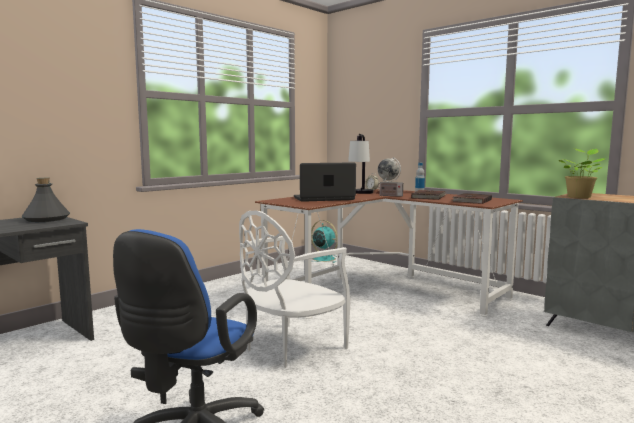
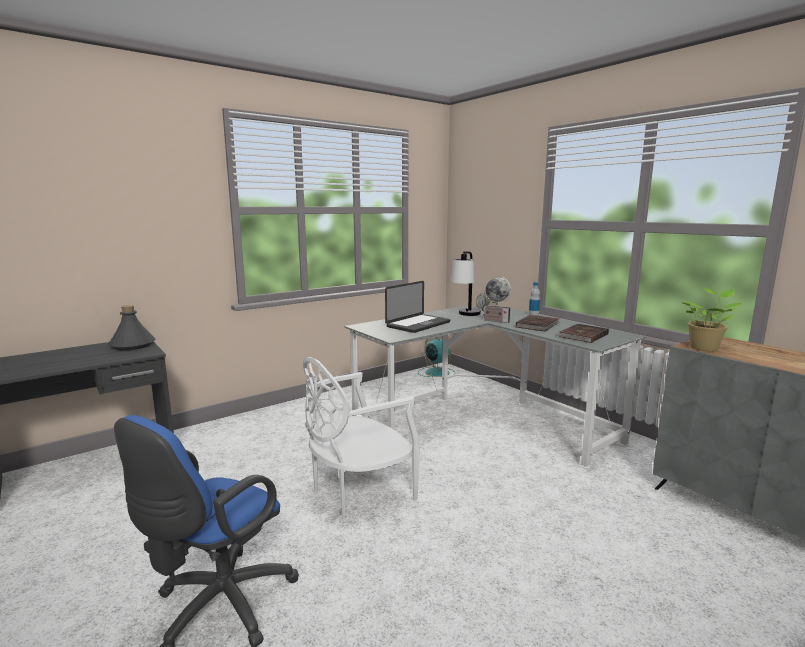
camera: 10 degrees right, 5 degrees up
(323, 199) = (418, 324): laptop -> laptop turned 135 degrees clockwise
(383, 291) = (483, 423): brown desk -> grey desk

